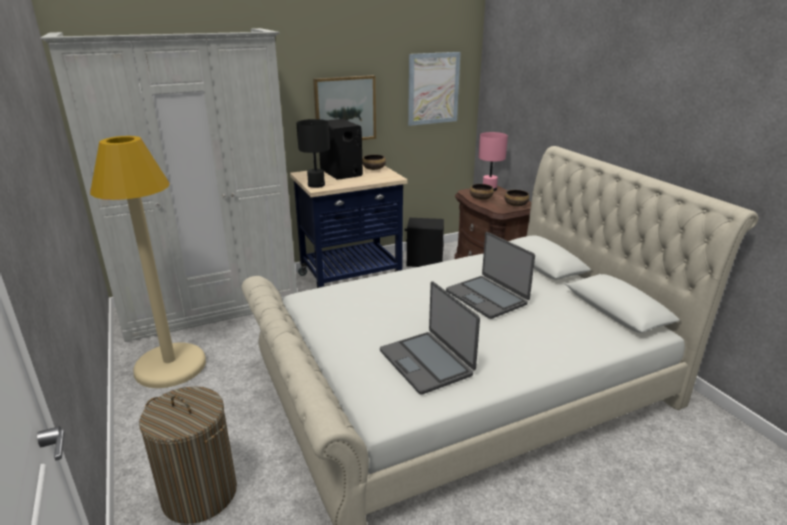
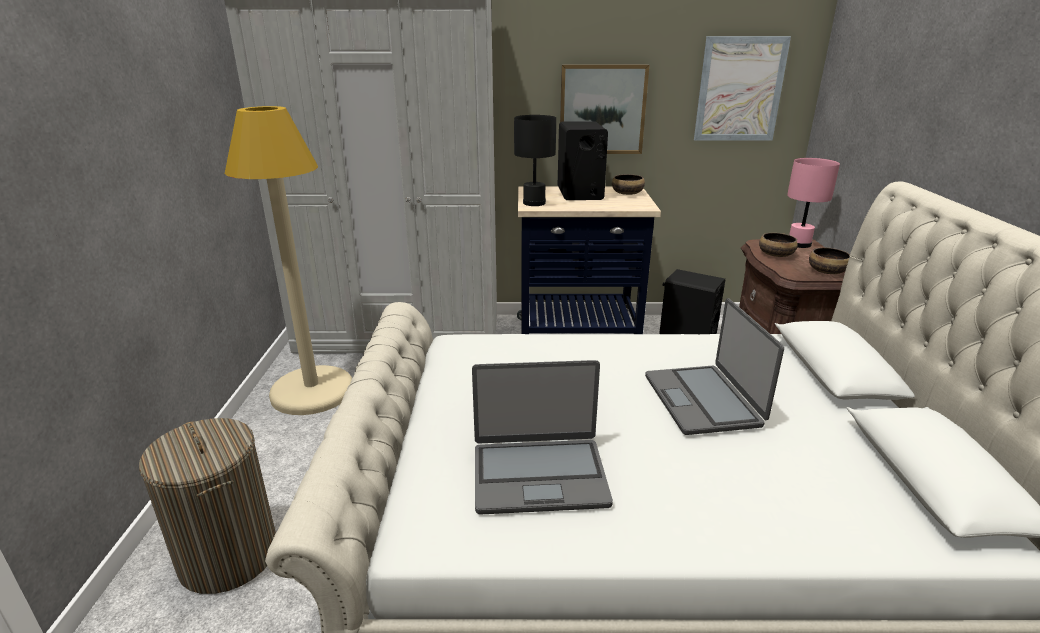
camera: 25 degrees right, 0 degrees up
(427, 362) = (539, 475): laptop -> laptop turned 90 degrees counterclockwise

